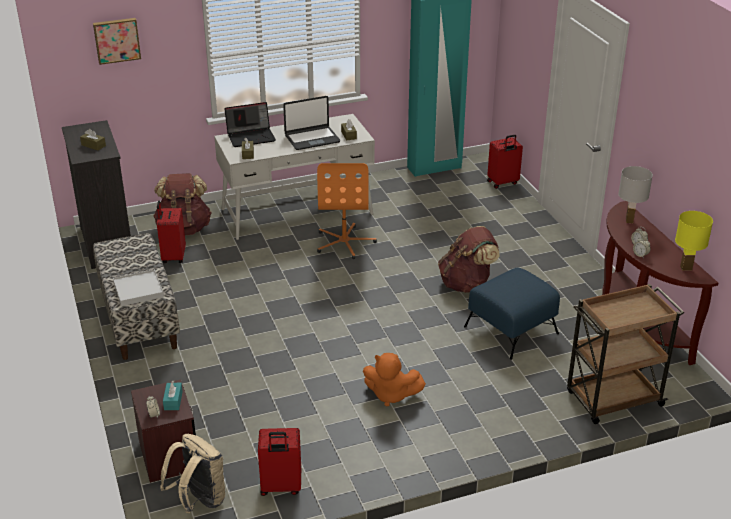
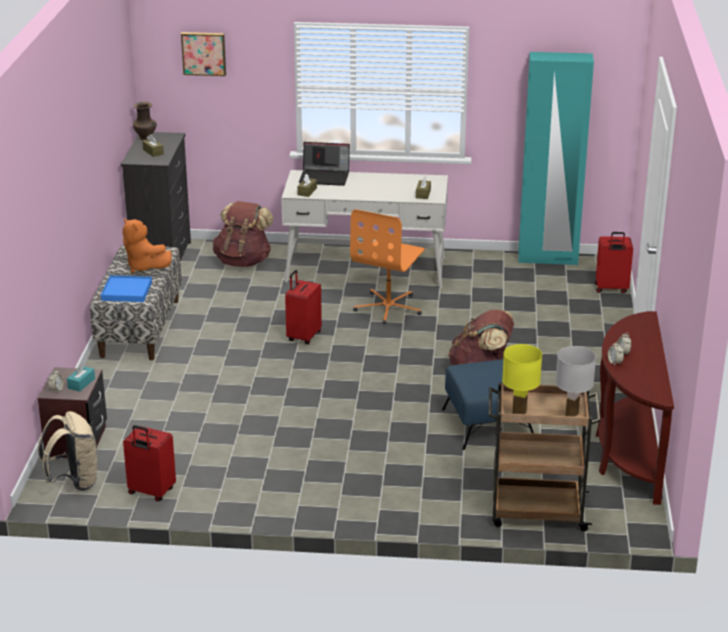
camera: 25 degrees right, 5 degrees down
(74, 133) = (146, 138): none -> brown vase
(138, 290) = (127, 291): white tray -> blue tray
(173, 257) = (213, 283): red suitcase -> red suitcase (303, 336)
(312, 138) = (383, 190): laptop -> none
(391, 395) = (315, 448): orange plush toy -> orange plush toy (144, 267)
(629, 220) = (638, 329): white table lamp -> white table lamp (571, 414)
(685, 268) = (652, 385): yellow table lamp -> yellow table lamp (518, 413)

